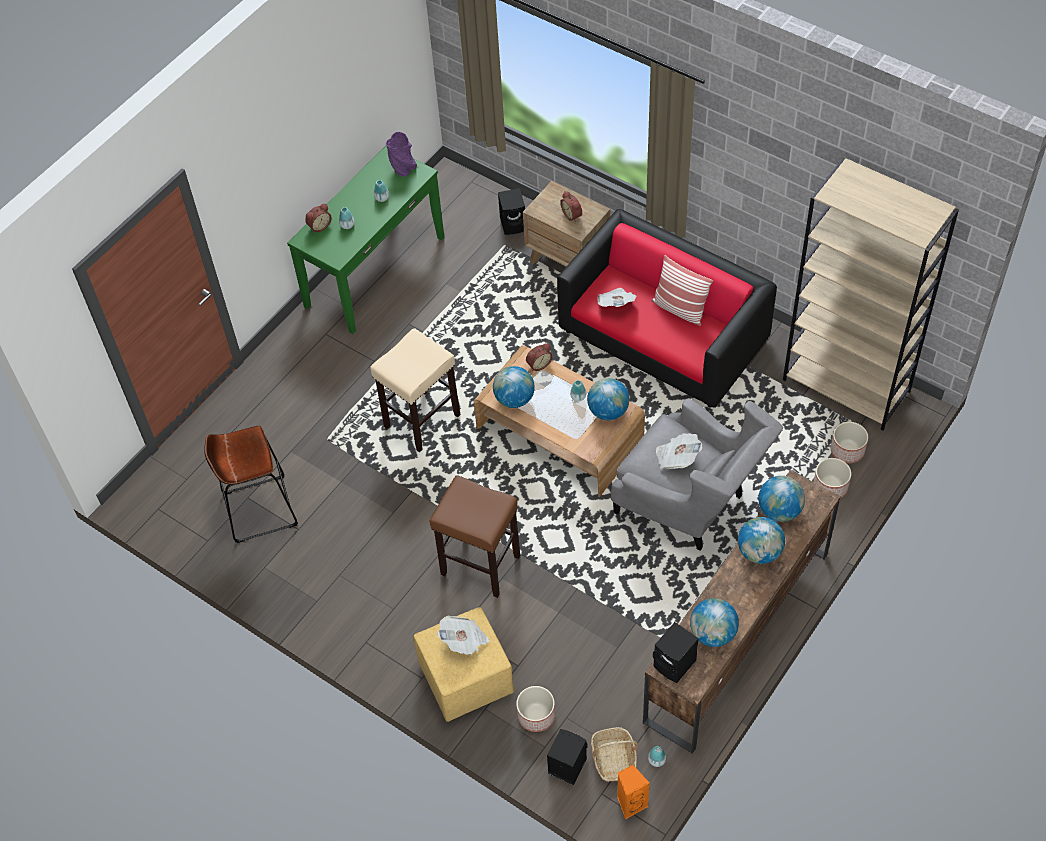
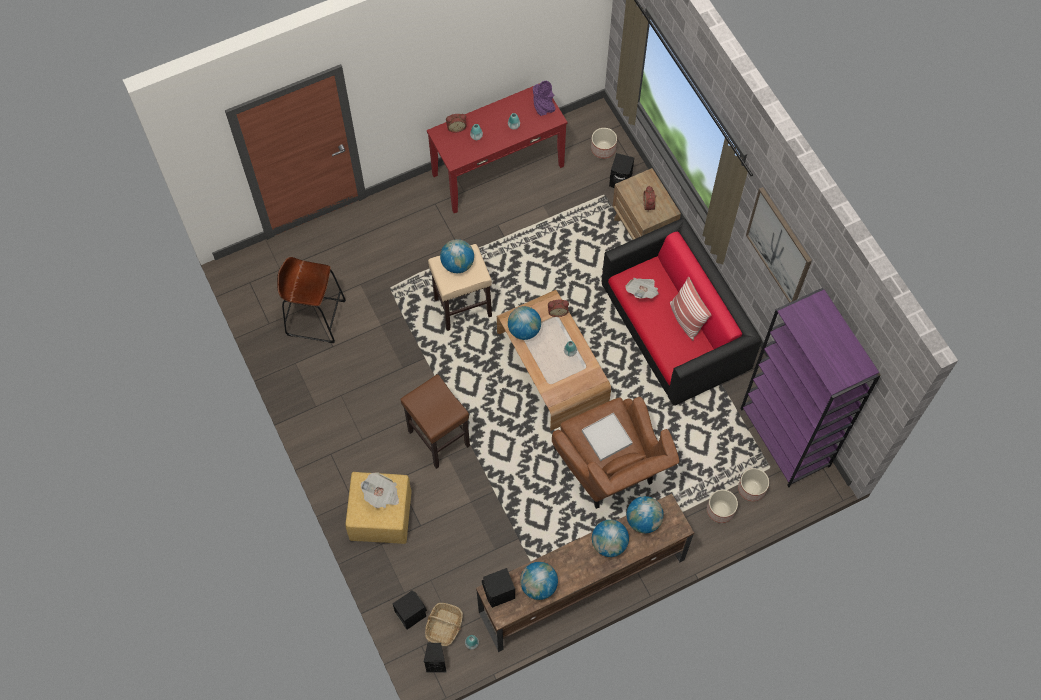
camera: 25 degrees right, 10 degrees up
(374, 271) = (498, 170): green console table -> red console table
(536, 716) = (411, 568): planter -> planter (603, 149)
(608, 411) = (584, 374): globe -> globe (457, 264)
(631, 803) = (436, 663): orange speaker -> black speaker
(677, 458) = (606, 437): newspaper -> white tray
(690, 506) = (611, 471): grey armchair -> brown armchair
(760, 156) = (779, 246): none -> picture
(847, 385) = (785, 437): beige bookcase -> purple bookcase

